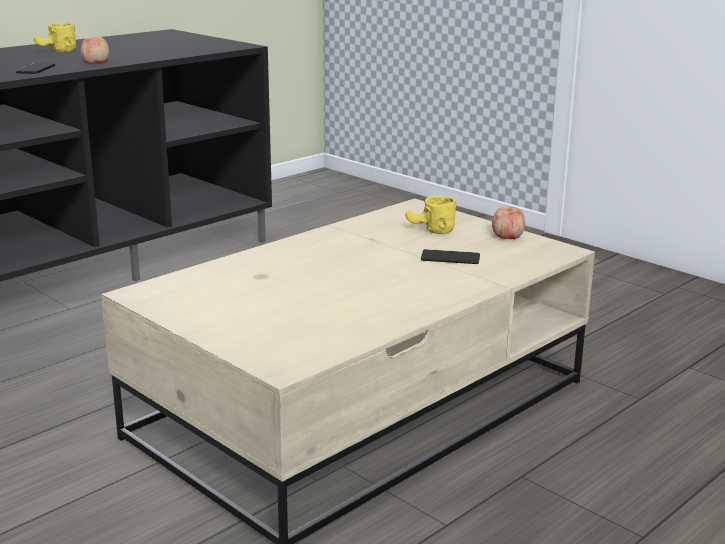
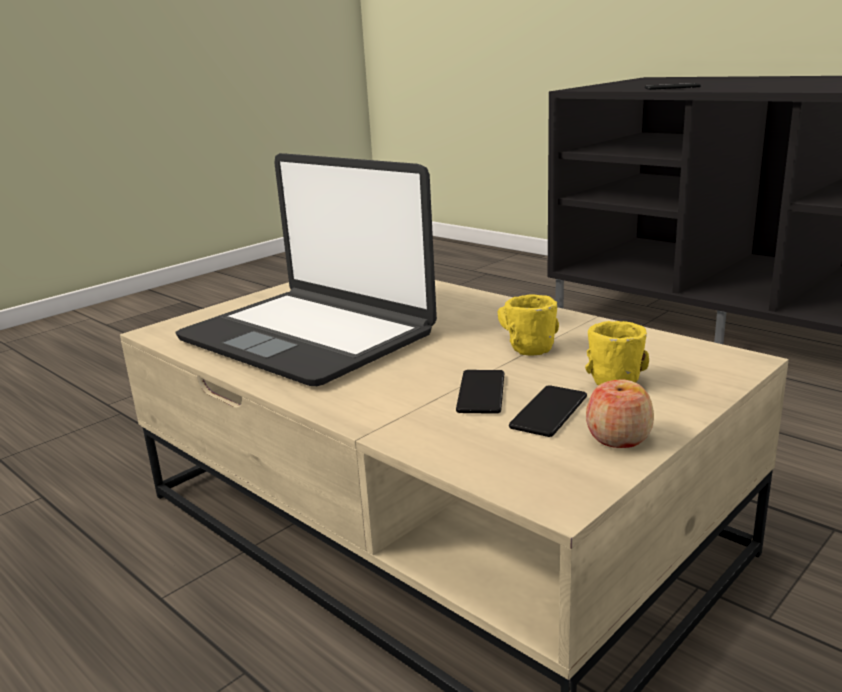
camera: 90 degrees right, 0 degrees up
(57, 51) = (785, 80): yellow mug -> yellow mug (520, 345)
(96, 62) = (738, 88): apple -> none
(331, 305) = (308, 337): none -> laptop
(477, 246) = (549, 412): none -> phone

